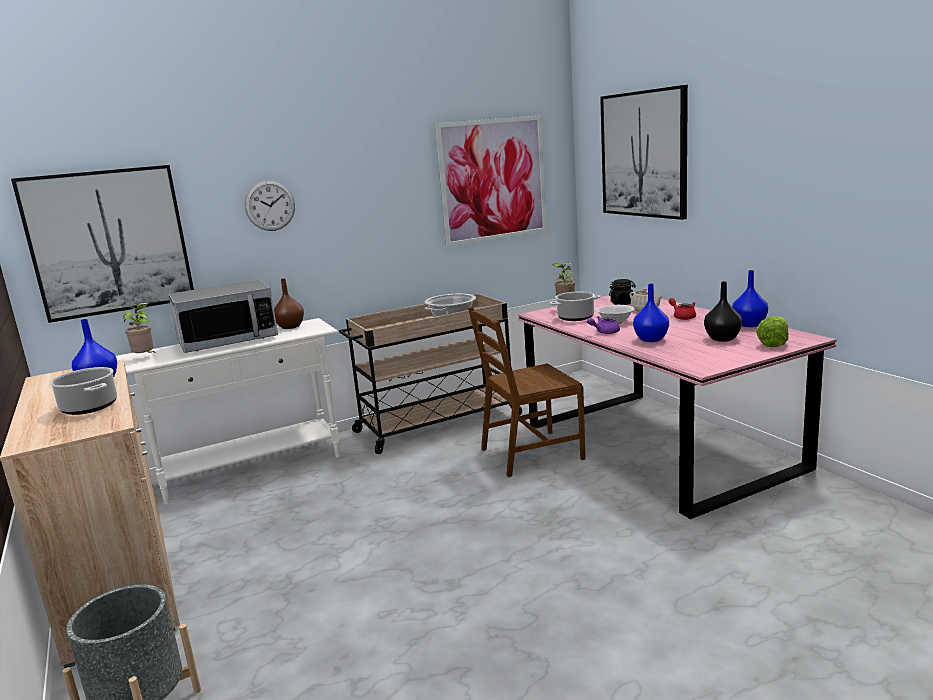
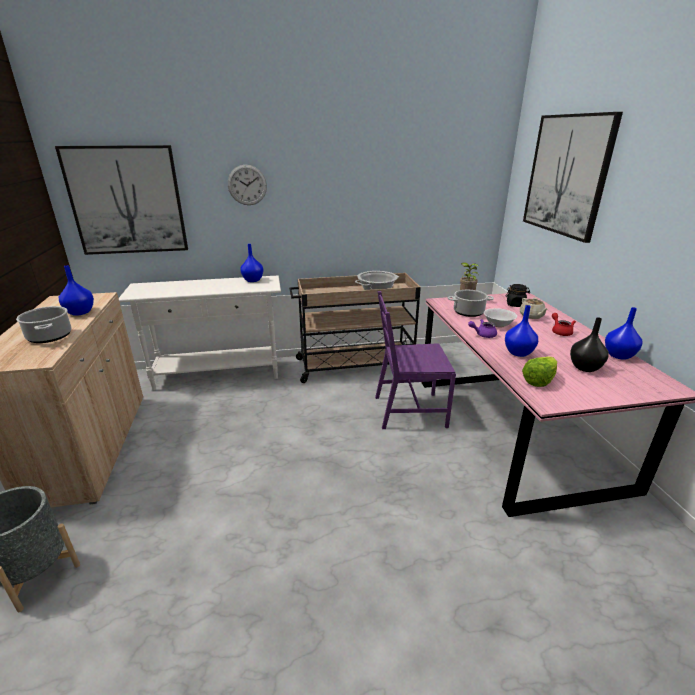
camera: 15 degrees right, 10 degrees up
(146, 357) = (144, 289): potted plant -> none
(228, 341) = (204, 285): microwave -> none
(290, 327) = (253, 280): brown vase -> blue vase
(493, 180) = (434, 181): picture -> none
(530, 454) = (409, 411): brown chair -> purple chair
(773, 343) = (633, 386): lettuce -> lettuce (539, 380)

